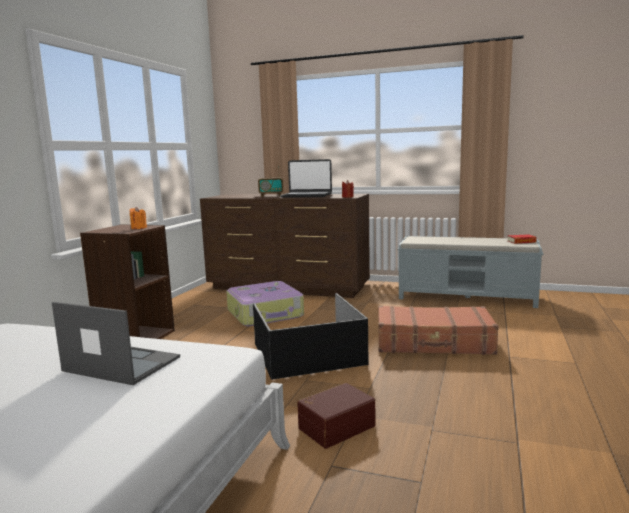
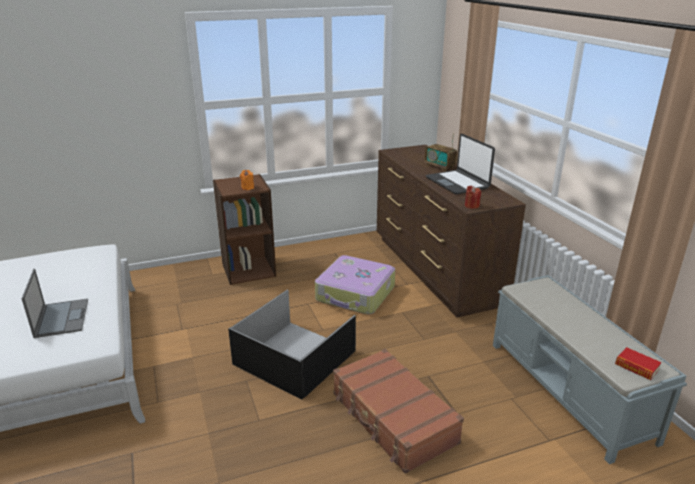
camera: 50 degrees right, 15 degrees up
(335, 426) = (184, 430): brown storage box -> none

